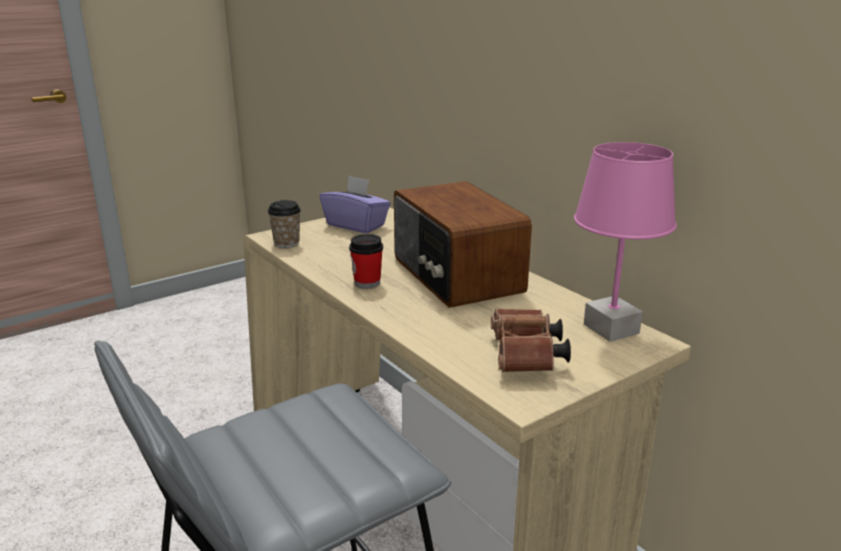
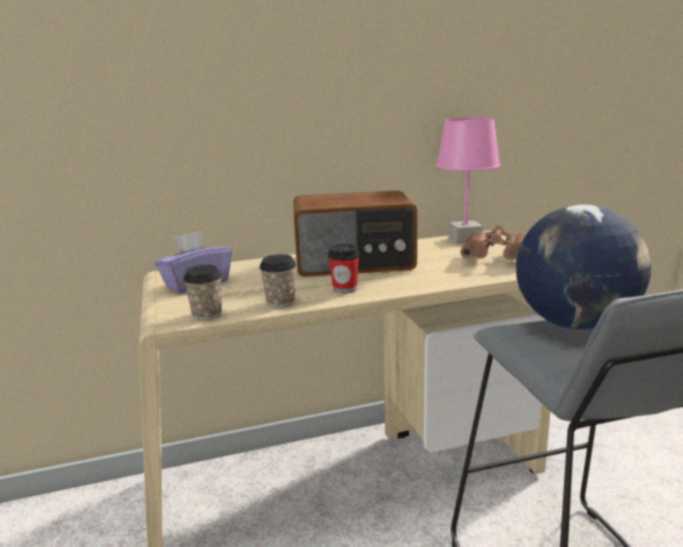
camera: 70 degrees left, 5 degrees down
(322, 262) = (280, 302): none -> cup
(361, 443) = (576, 324): none -> globe

